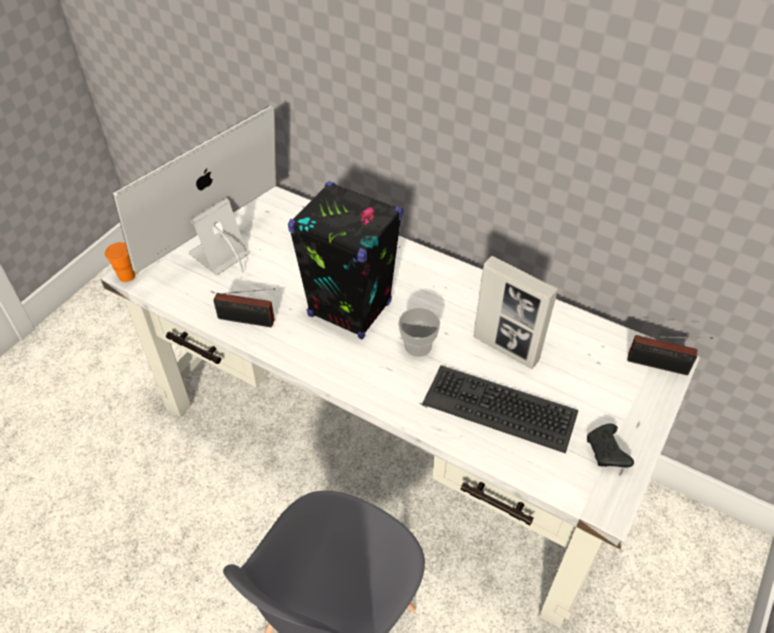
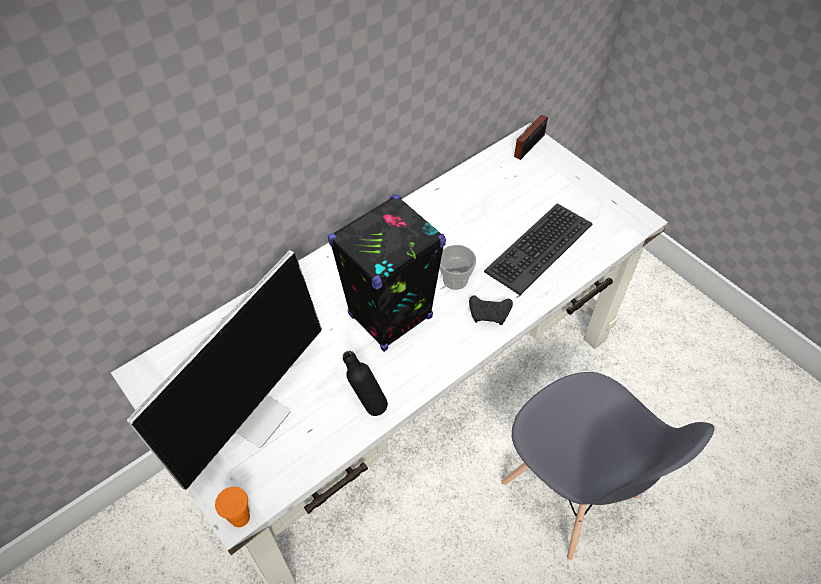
camera: 70 degrees left, 5 degrees up
(218, 255) = (256, 414): monitor -> monitor turned 120 degrees counterclockwise
(249, 320) = (367, 404): radio -> black bottle
(506, 348) = (481, 223): picture frame -> none
(607, 452) = (596, 202): black game controller -> black game controller (490, 314)

